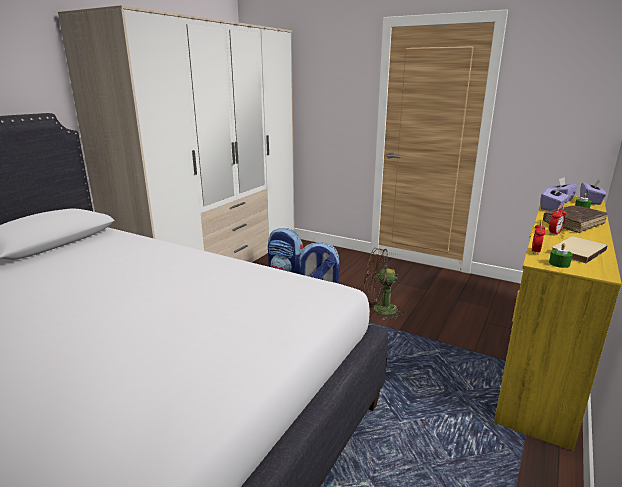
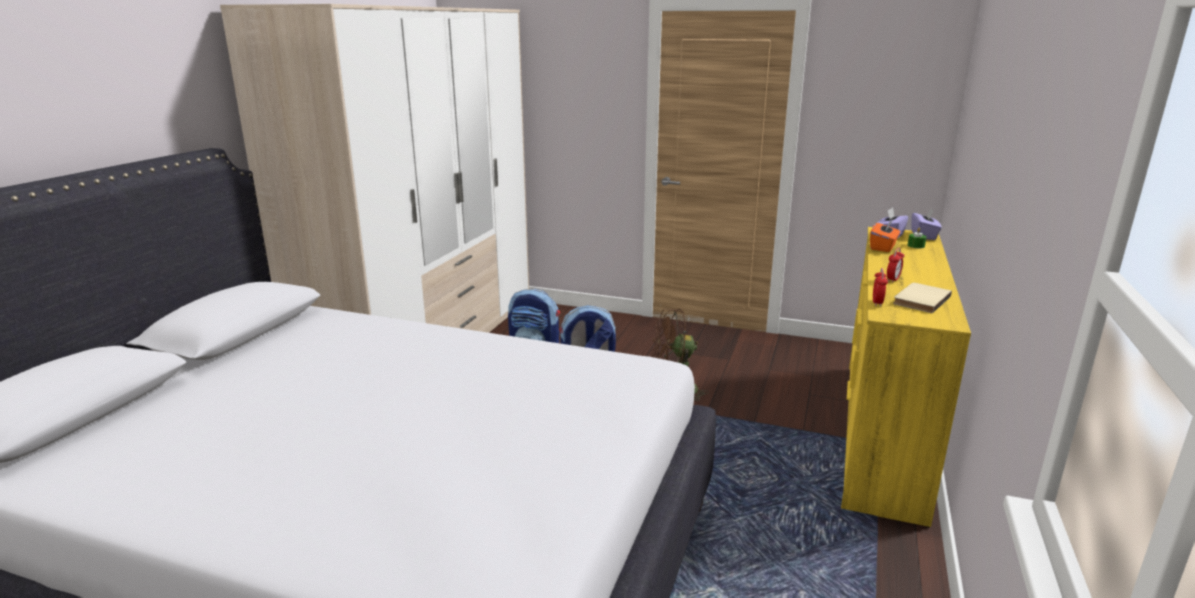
camera: 10 degrees left, 0 degrees up
(552, 208) = (883, 247): purple tissue box -> orange tissue box
(559, 264) = (905, 315): green candle -> none
(573, 224) = (910, 266): brown book -> none

